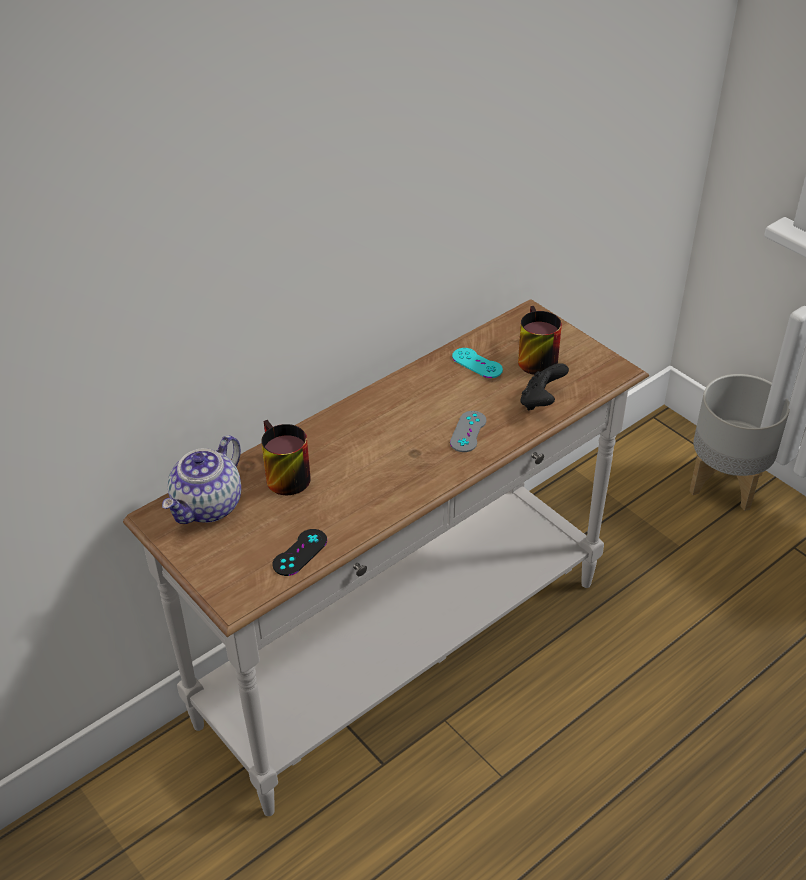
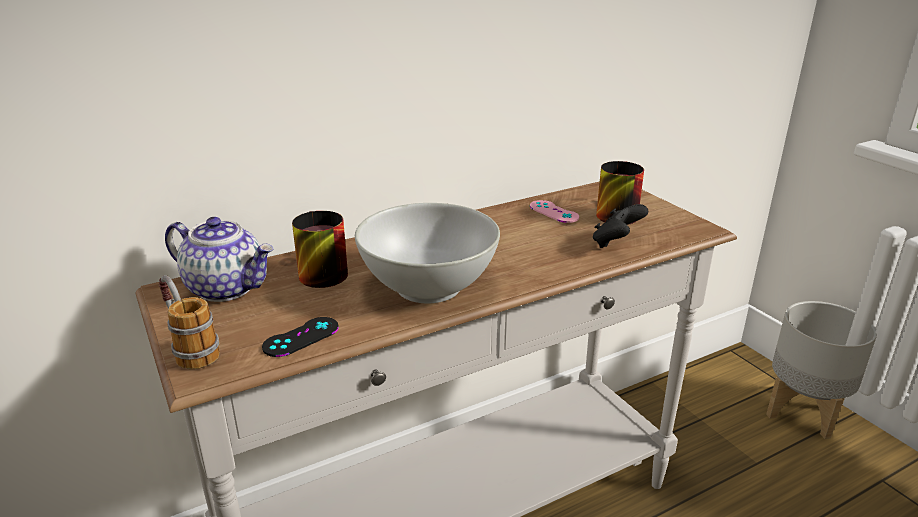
camera: 10 degrees right, 15 degrees down
(208, 506) = (227, 288): teapot -> teapot turned 105 degrees counterclockwise
(213, 577) = (189, 348): none -> mug
(388, 481) = (429, 287): none -> white bowl
(468, 431) = (531, 258): grey game controller -> none
(477, 363) = (554, 212): turquoise game controller -> pink game controller

